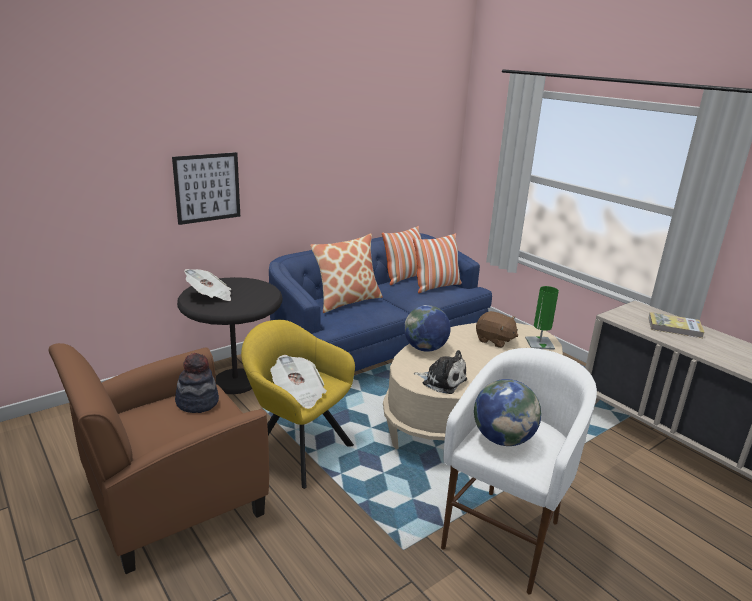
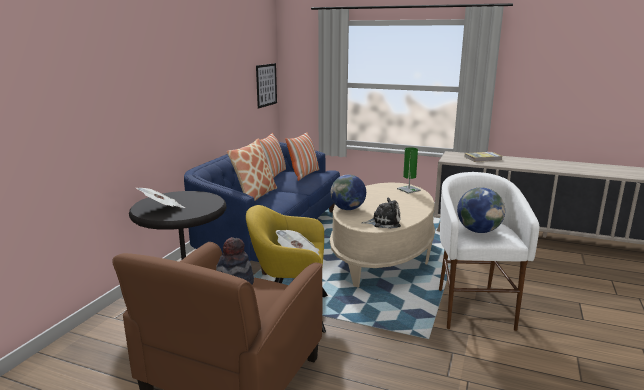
camera: 30 degrees left, 5 degrees down
(207, 188) = (131, 112): picture -> picture (266, 85)
(494, 340) = (382, 194): brown plush toy -> none

